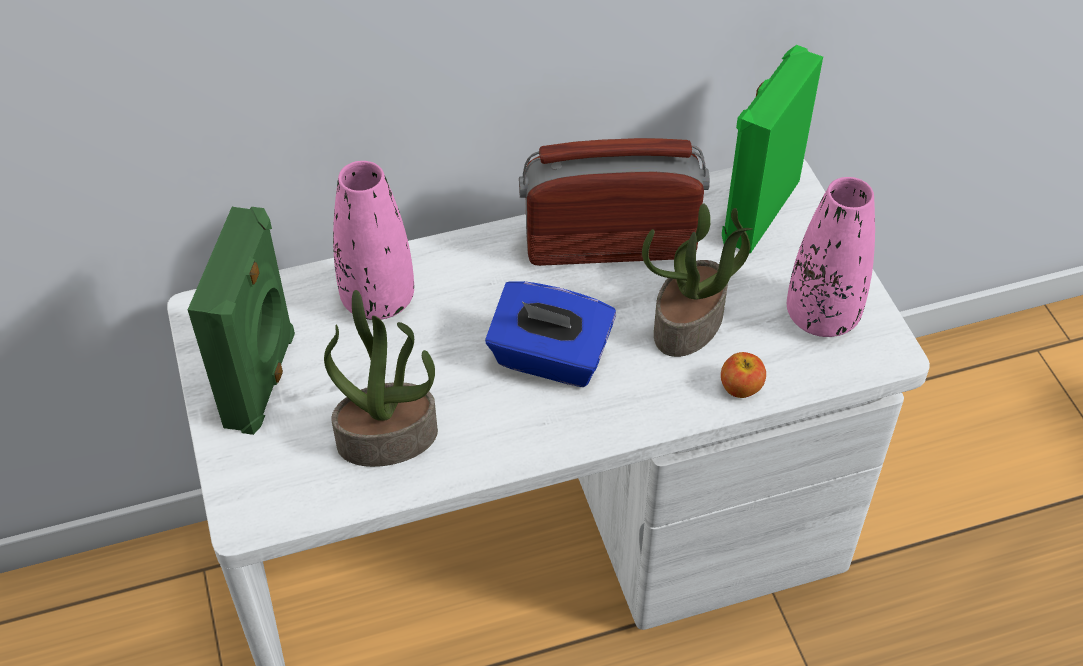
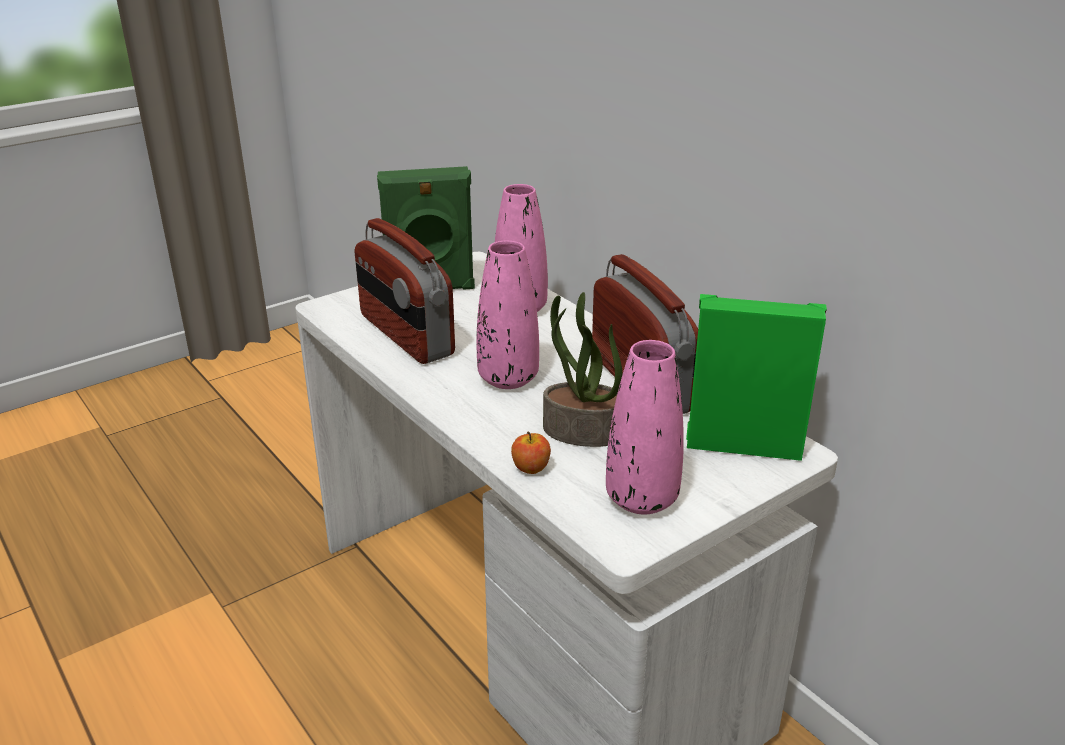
camera: 70 degrees right, 20 degrees down
(388, 437) = (405, 335): potted plant -> radio
(550, 358) = (508, 378): blue tissue box -> pink vase

